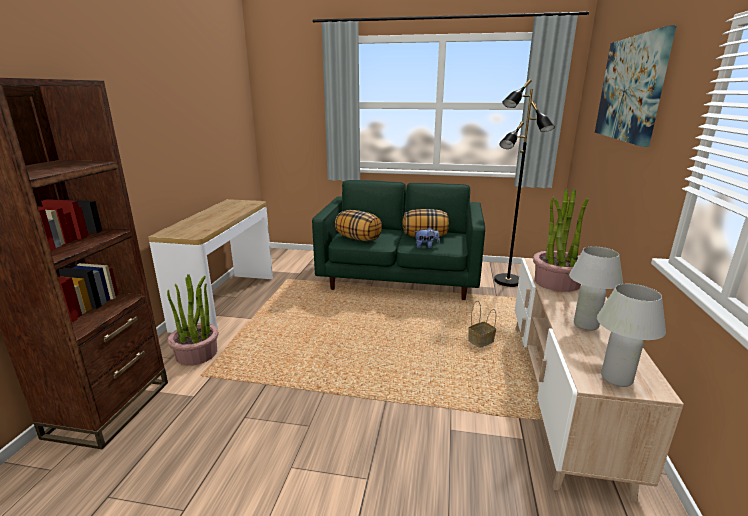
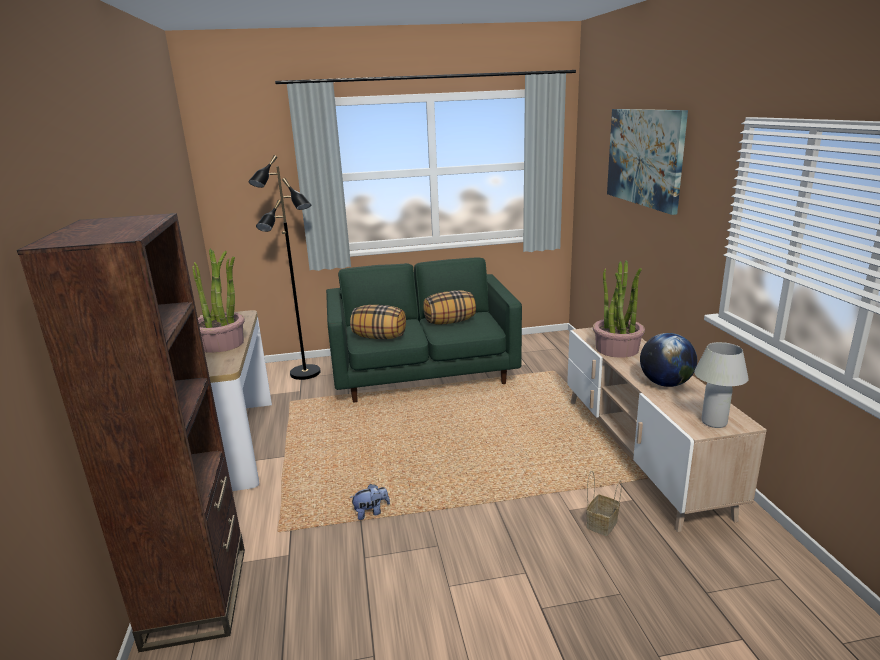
camera: 20 degrees left, 0 degrees up
(197, 354) = (251, 511): potted plant -> potted plant (222, 344)
(426, 247) = (460, 333): plush toy -> plush toy (371, 512)
(481, 341) = (546, 422): basket -> basket (601, 523)
(507, 281) = (535, 355): black floor lamp -> black floor lamp (305, 373)
(585, 325) = (665, 384): white table lamp -> globe

